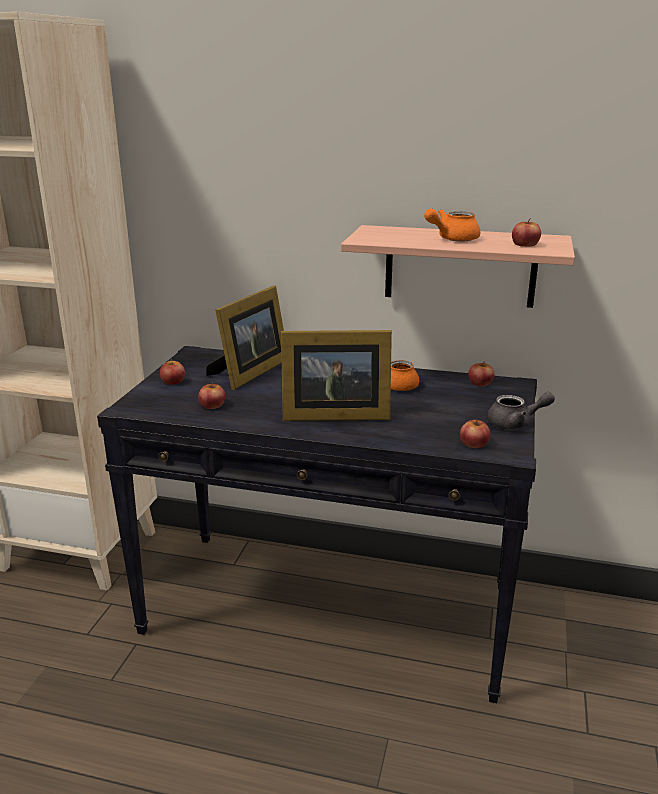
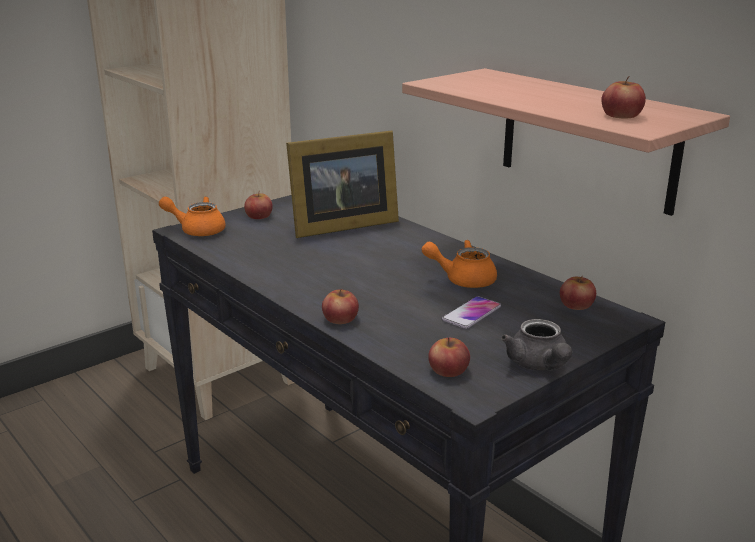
camera: 35 degrees right, 0 degrees up
(212, 405) = (254, 247): apple -> apple (340, 318)
(332, 414) = (349, 289): picture frame -> none
(433, 406) = (471, 313): none -> phone
(452, 239) = (543, 96): orange teapot -> orange teapot (197, 230)
(515, 424) = (539, 365): grey teapot -> grey teapot turned 45 degrees clockwise

